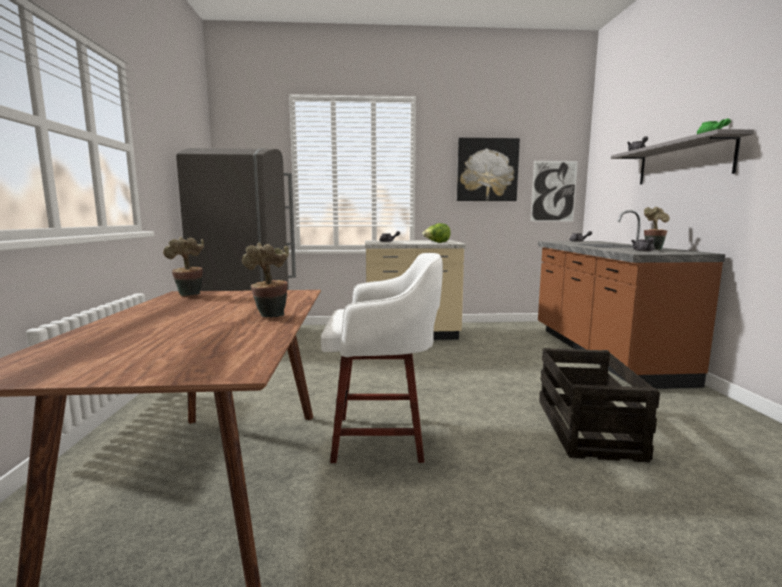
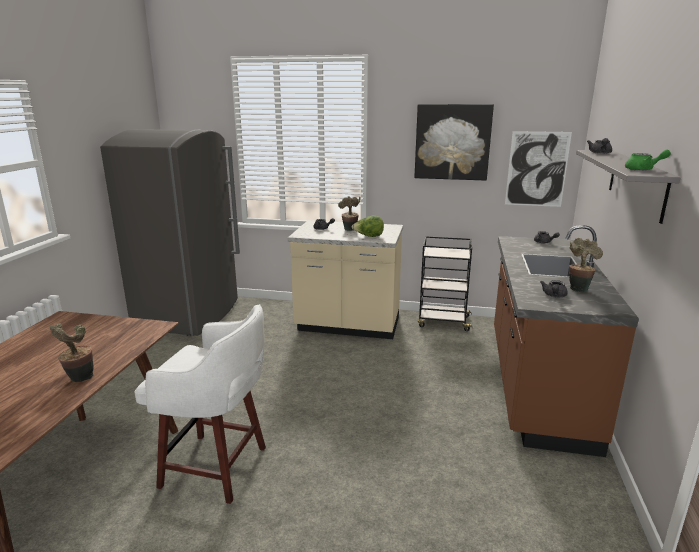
camera: 15 degrees right, 10 degrees up
(189, 296) = (61, 324): potted plant -> potted plant (350, 230)
(488, 326) = (442, 321): none -> black cart
(586, 428) = (414, 491): crate -> none

